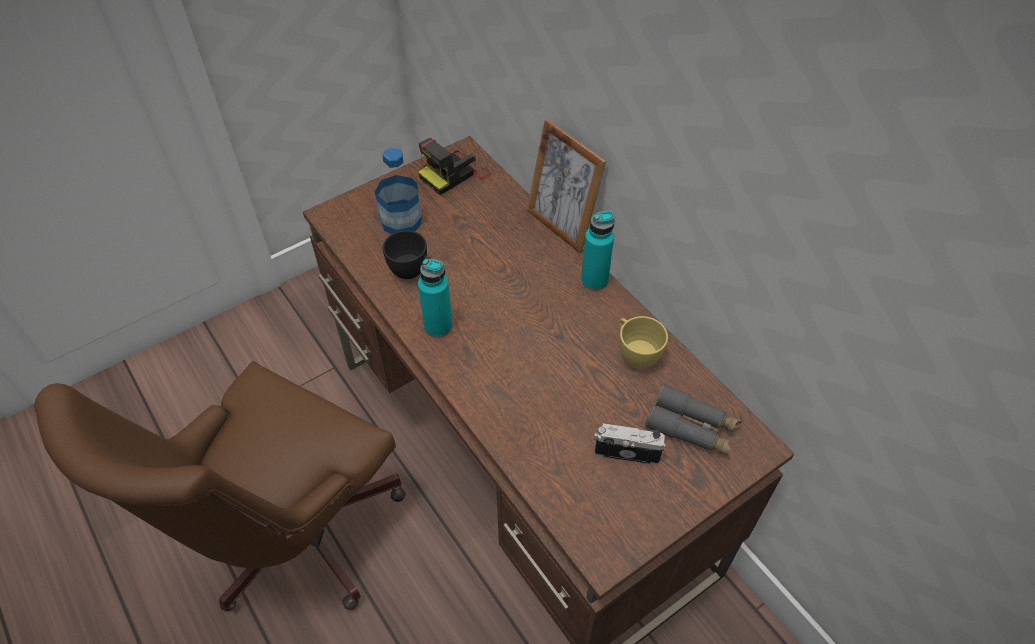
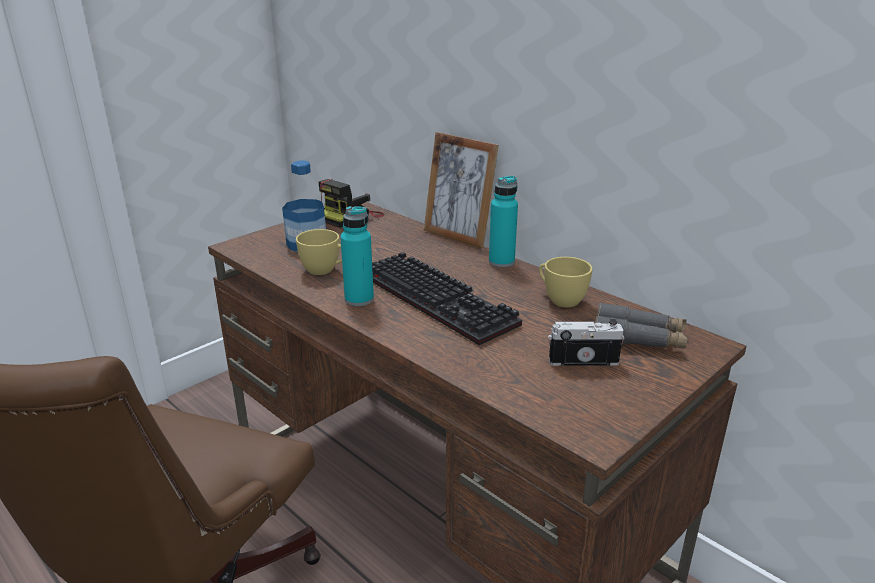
camera: 10 degrees left, 25 degrees down
(413, 272) = (325, 270): black cup -> yellow cup
(517, 338) = (441, 300): none -> keyboard

